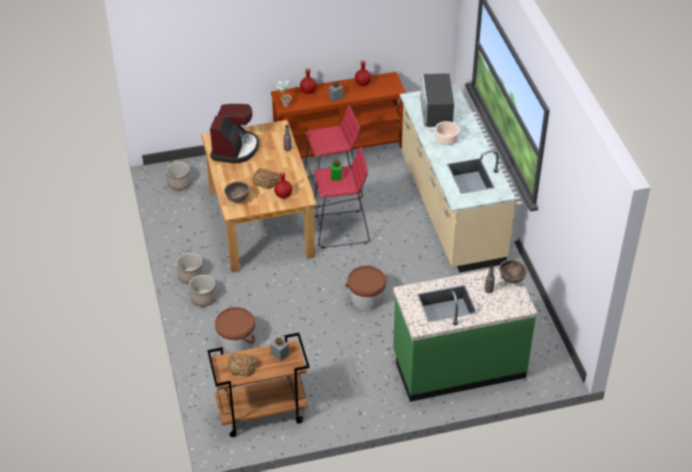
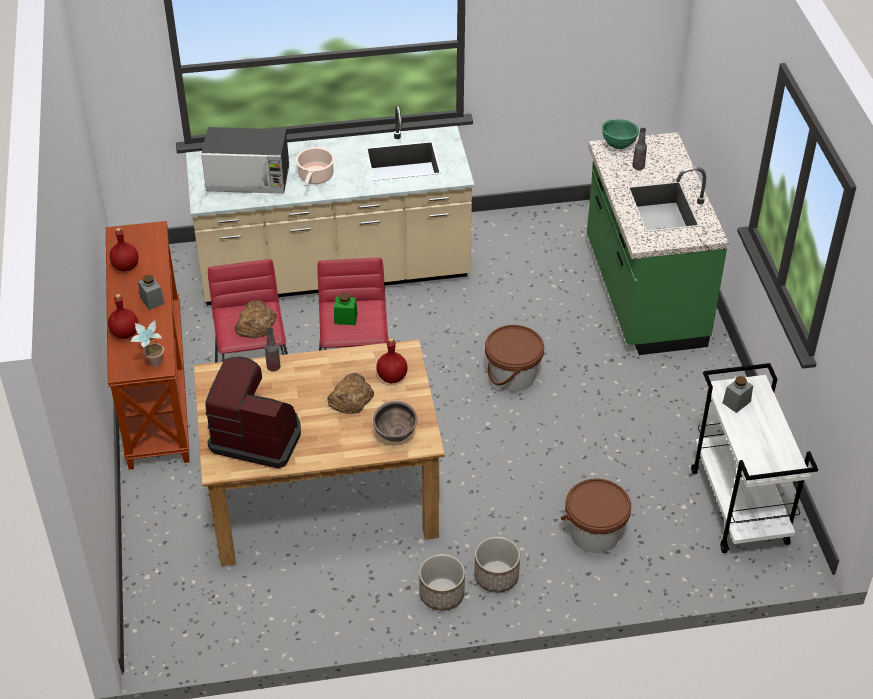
camera: 85 degrees left, 0 degrees up
(179, 183) = (194, 612): planter -> none
(242, 366) = (764, 445): bread -> bread (255, 323)
(261, 413) = (740, 507): brown cart -> white cart
(511, 280) = (618, 146): brown bowl -> green bowl

